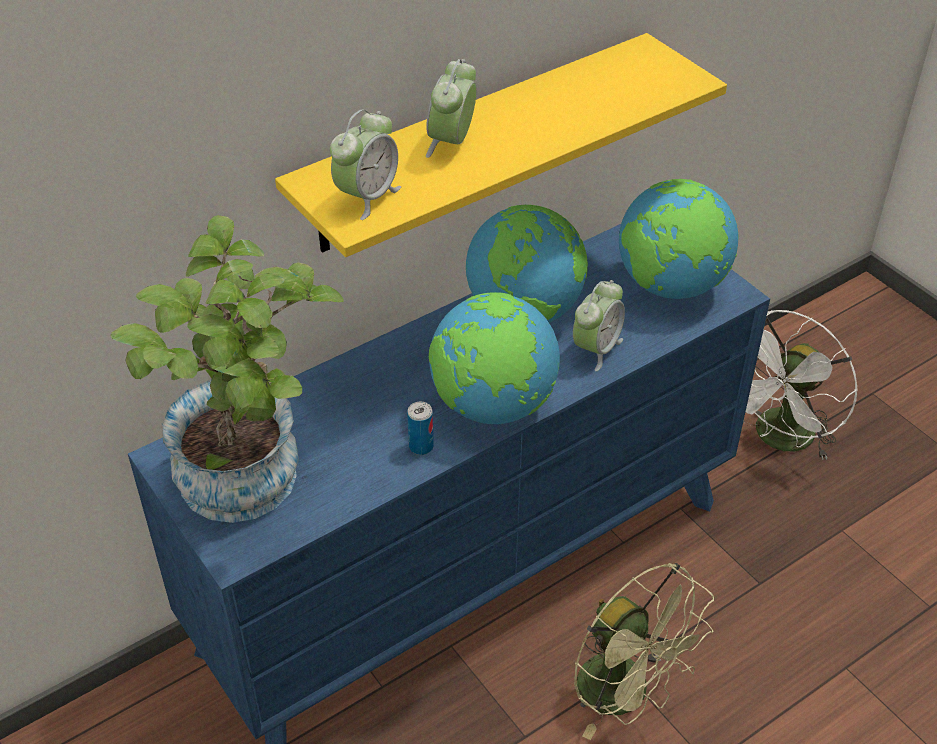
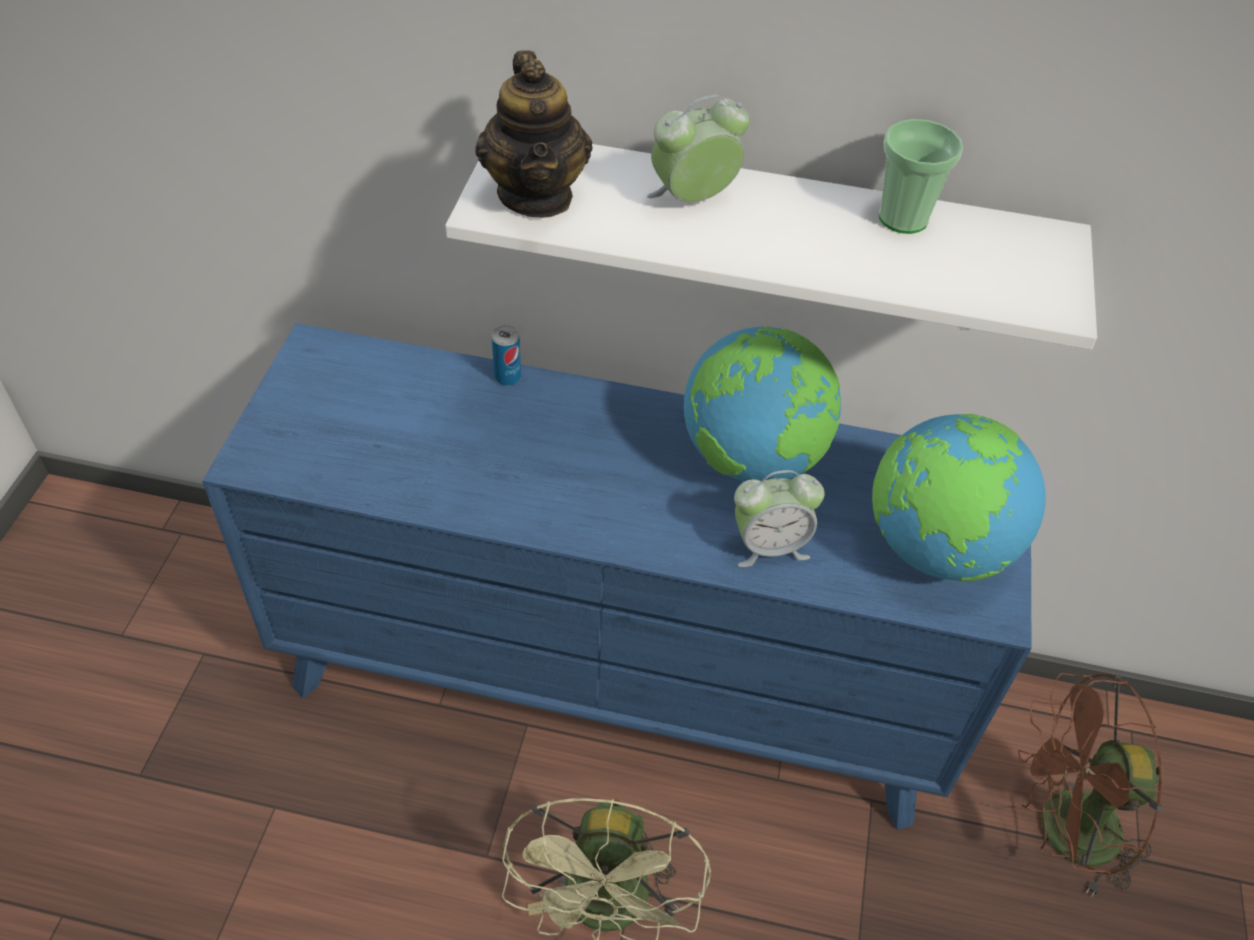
camera: 45 degrees right, 5 degrees up
(253, 485) = (335, 420): potted plant -> none
(367, 197) = (536, 195): alarm clock -> teapot
(421, 446) = (494, 499): can -> can (507, 376)
(474, 143) = (775, 230): yellow shelf -> white shelf
(492, 405) = (601, 516): globe -> none
(565, 84) = (903, 218): none -> cup
(779, 440) = (1062, 832): white fan -> brown fan

